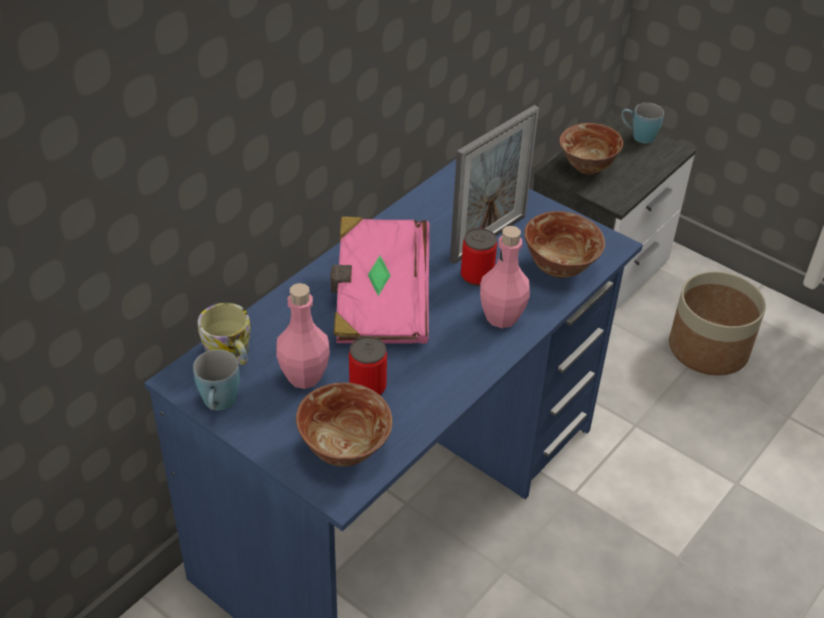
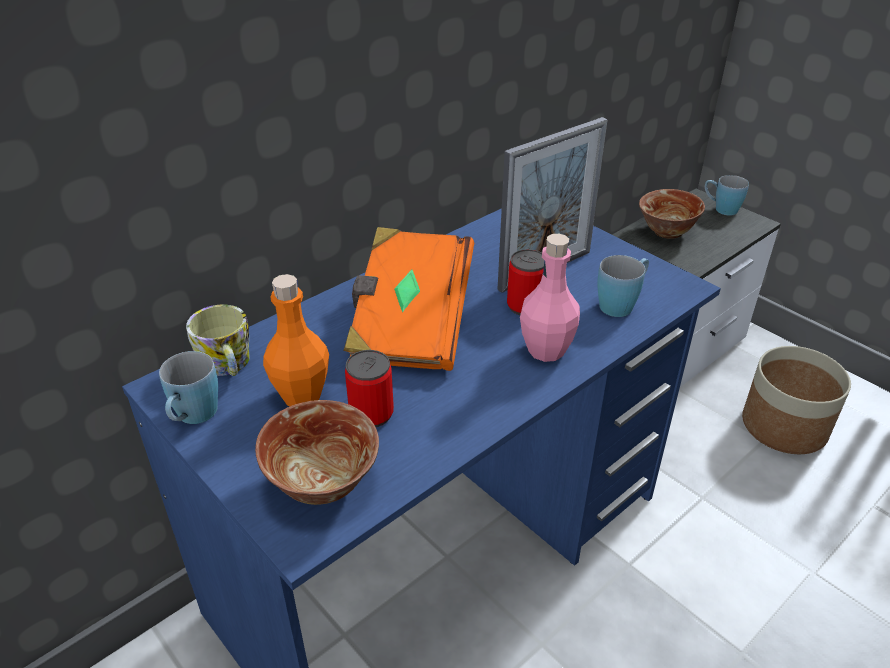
camera: 10 degrees right, 5 degrees down
(304, 376) = (301, 395): pink bottle -> orange bottle
(379, 302) = (409, 324): pink book -> orange book
(559, 267) = (621, 303): bowl -> blue mug

